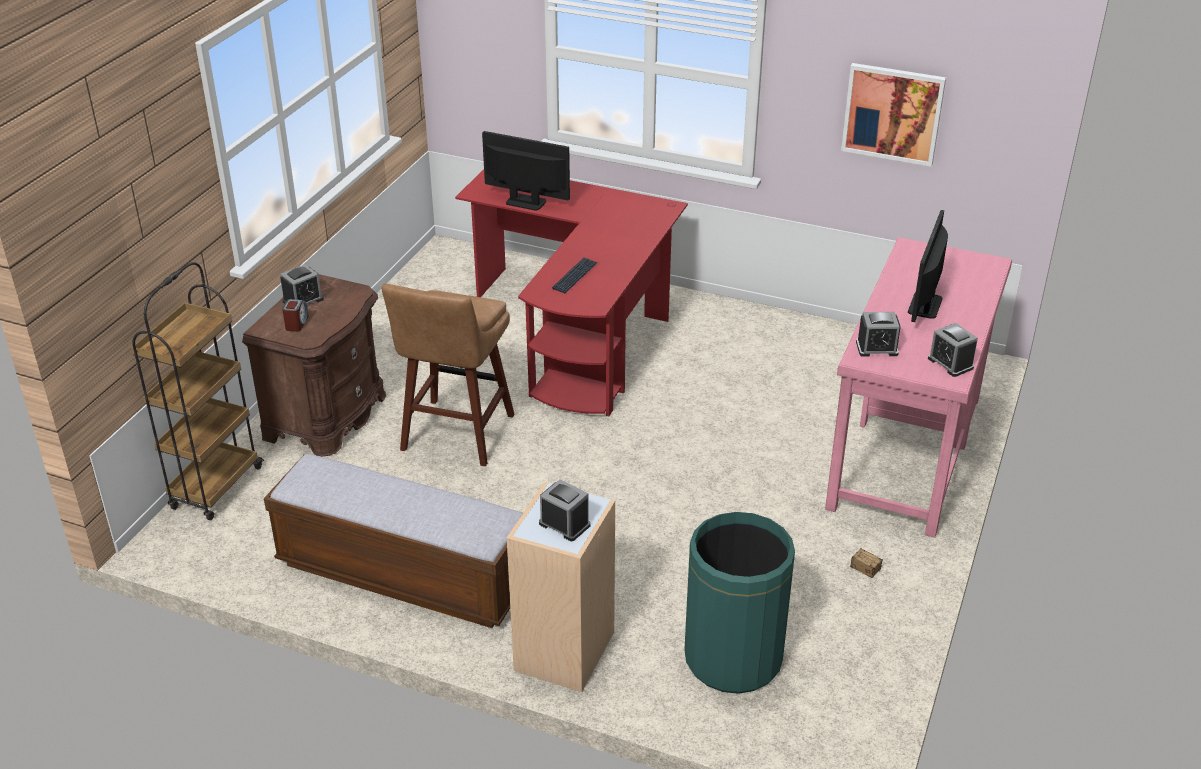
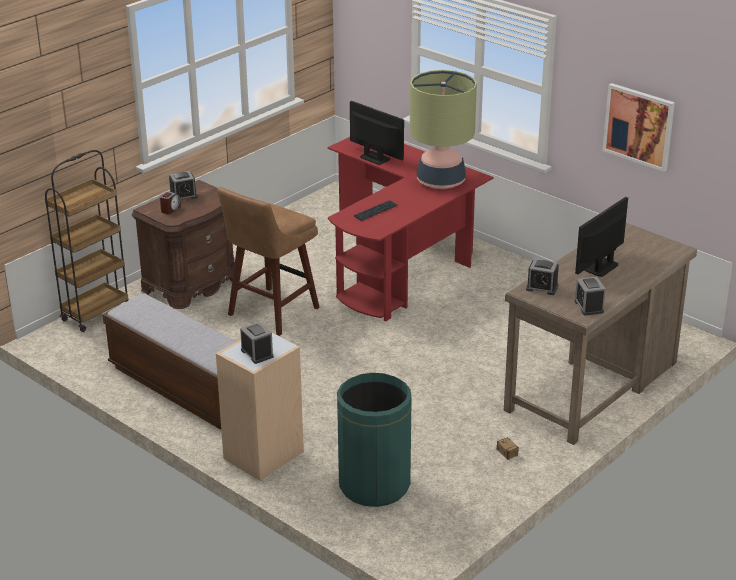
camera: 20 degrees right, 5 degrees down
(629, 220) = (441, 181): none -> table lamp
(907, 452) = (592, 387): pink desk -> brown desk

